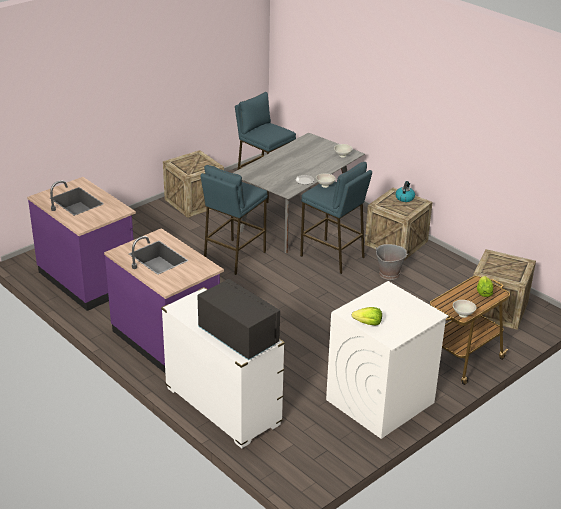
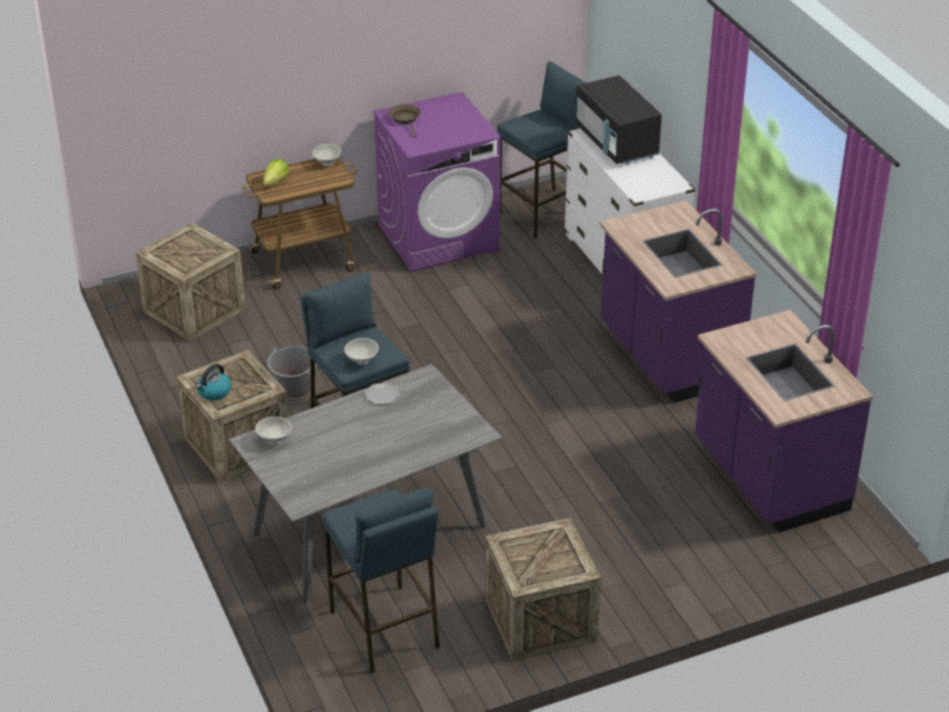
camera: 160 degrees left, 5 degrees up
(233, 257) = (519, 473): blue stool -> blue stool (545, 213)
(368, 323) = (468, 117): lettuce -> none
(380, 401) = (439, 237): white washing machine -> purple washing machine
(415, 311) = (405, 120): none -> brown frying pan

